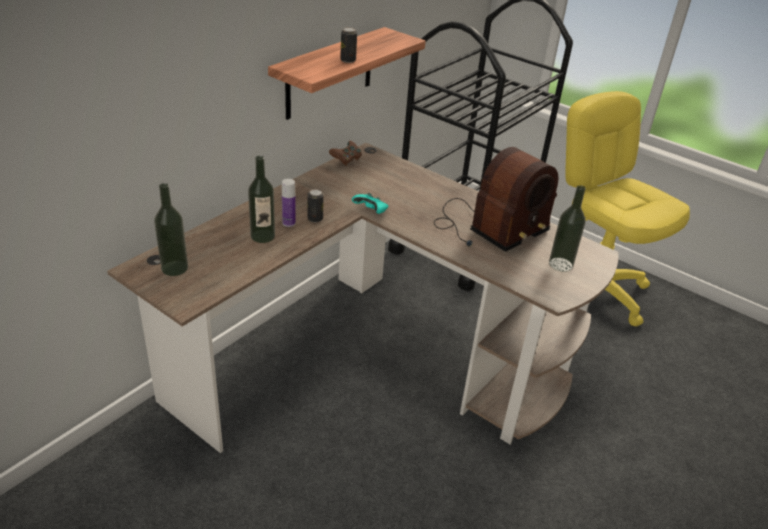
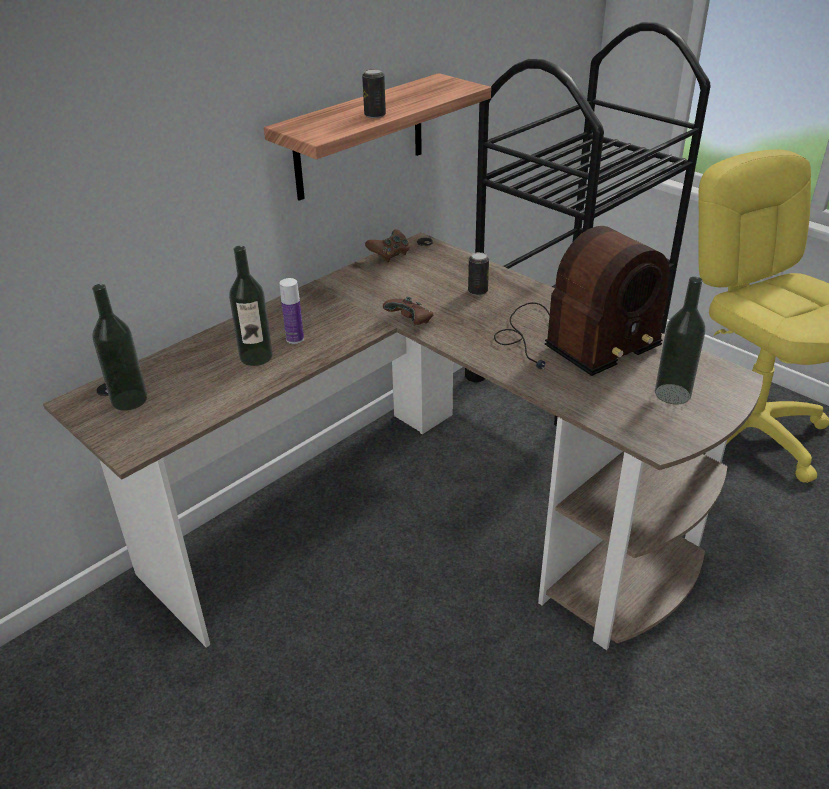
camera: 10 degrees right, 0 degrees up
(315, 219) = (331, 333): can -> can (477, 291)
(371, 211) = (410, 322): turquoise game controller -> brown game controller

